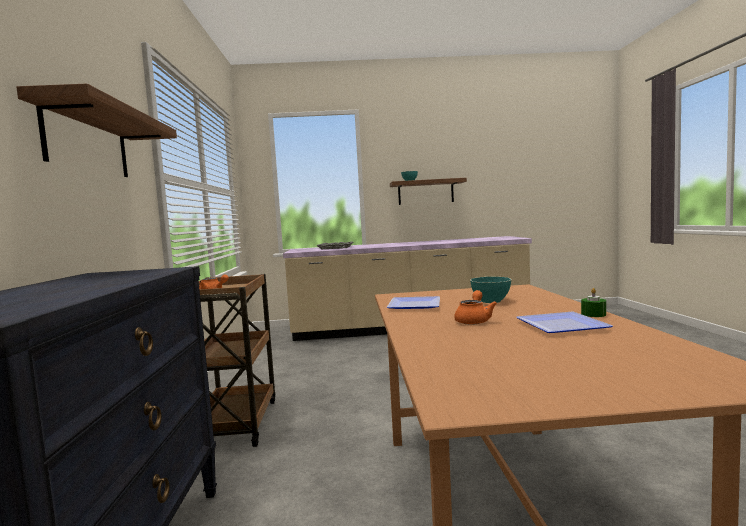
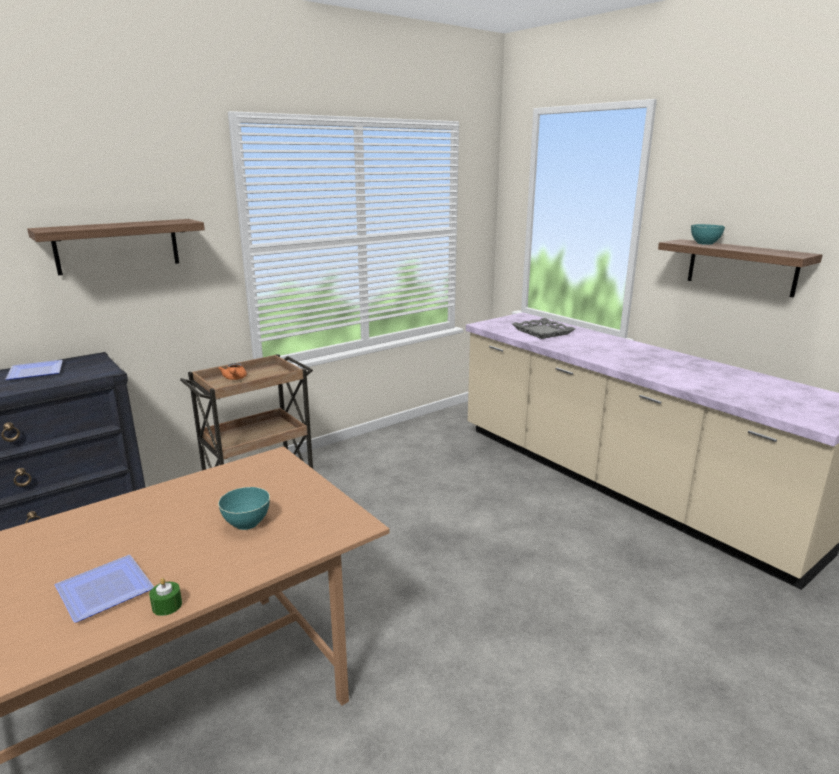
camera: 55 degrees right, 15 degrees up
(412, 306) = (214, 483): plate -> plate (34, 372)
(474, 320) = (137, 534): orange teapot -> none

